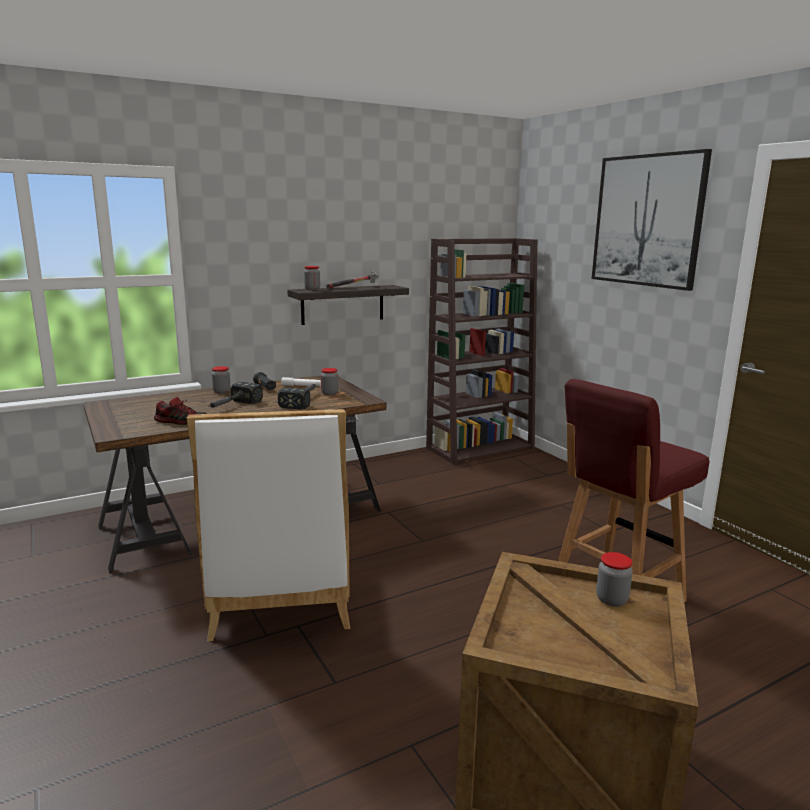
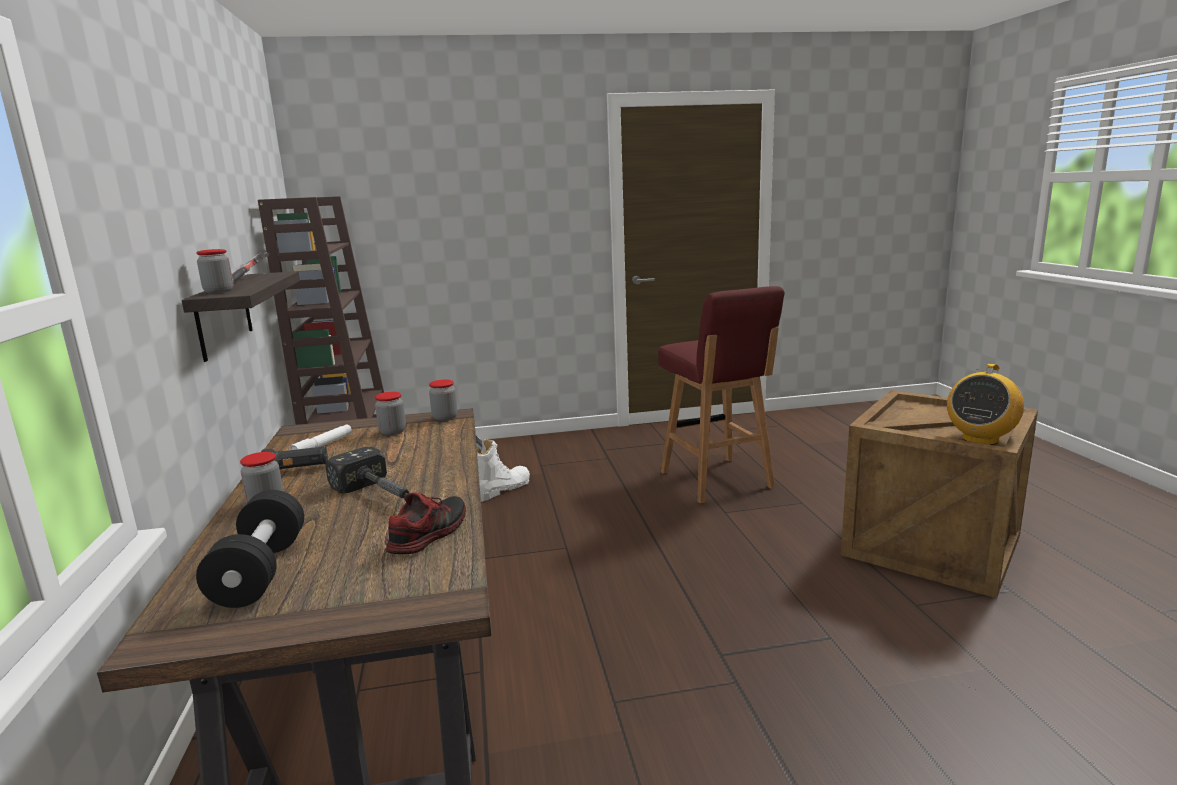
camera: 70 degrees left, 0 degrees up
(150, 404) = (260, 572): none -> black dumbbell
(280, 597) = (652, 664): white chair -> none
(303, 400) = (408, 447): hammer -> none
(499, 498) = (500, 489): none -> white boot
(528, 643) = (980, 439): none -> radio
(611, 599) = (910, 411): jar -> jar (445, 417)
(647, 220) = (503, 164): picture -> none

